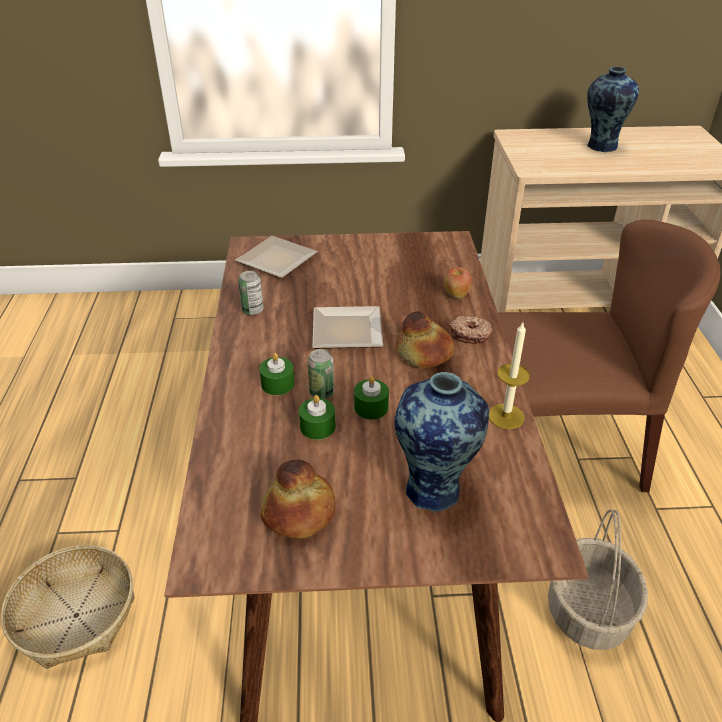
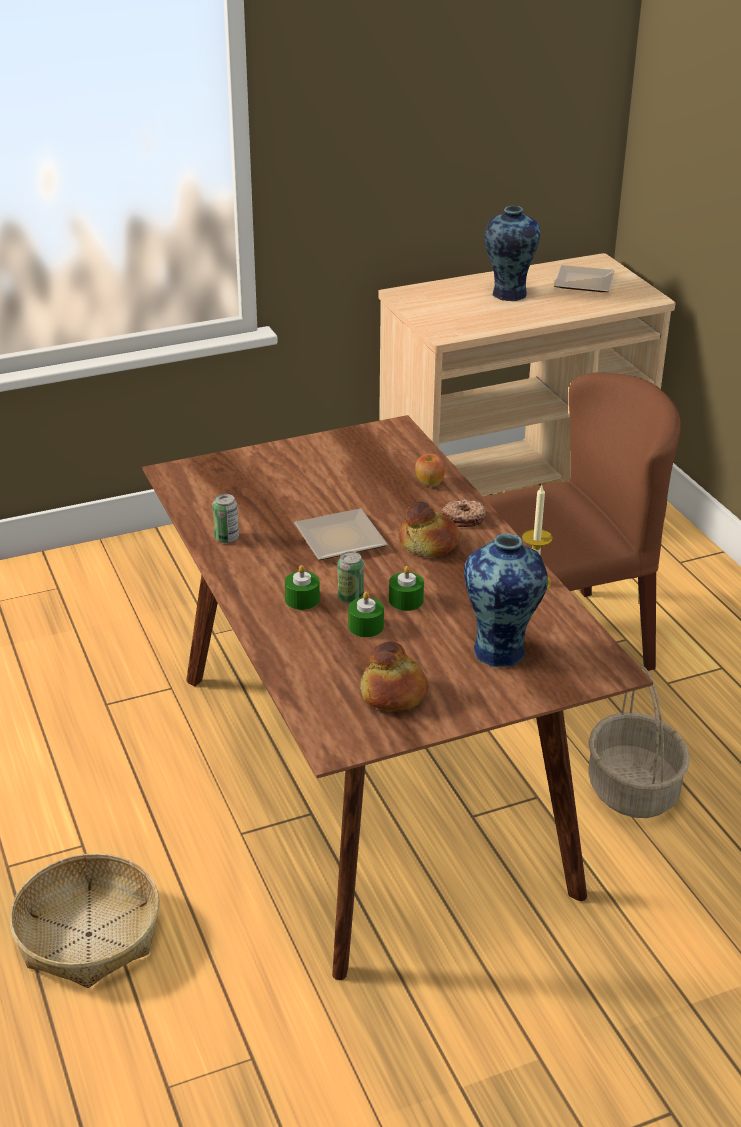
camera: 20 degrees left, 5 degrees down
(277, 262) = (218, 484): plate -> plate (585, 284)

